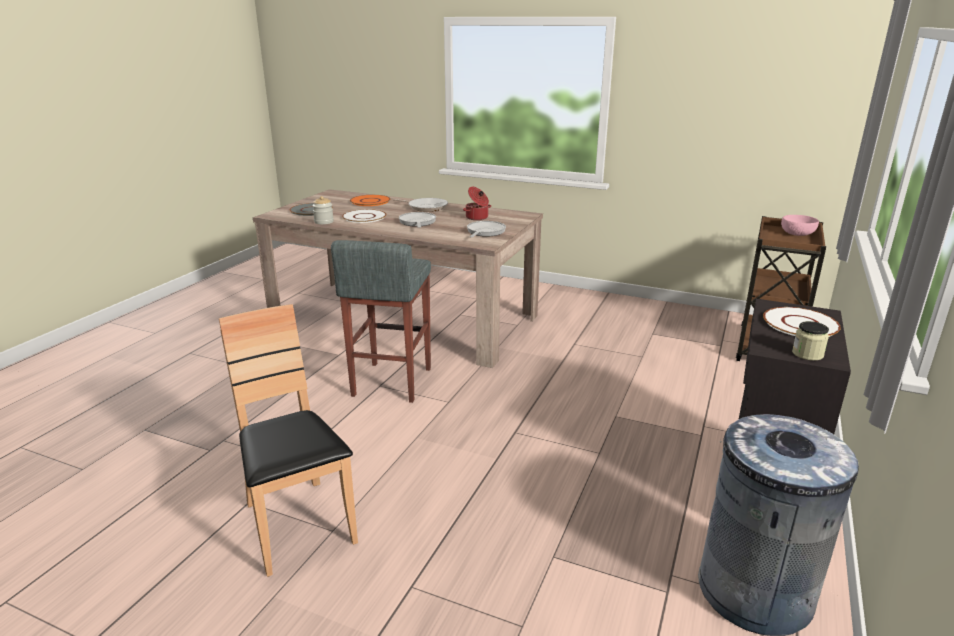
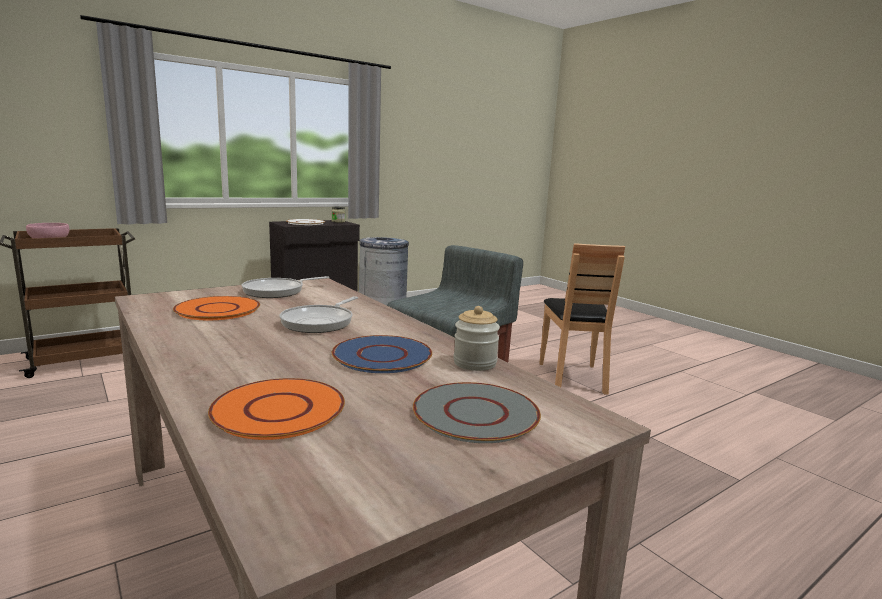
camera: 150 degrees left, 10 degrees down
(364, 217) = (383, 356): white plate -> blue plate
(426, 207) = (220, 350): frying pan -> none
(477, 217) = (217, 309): cooking pot -> orange plate

